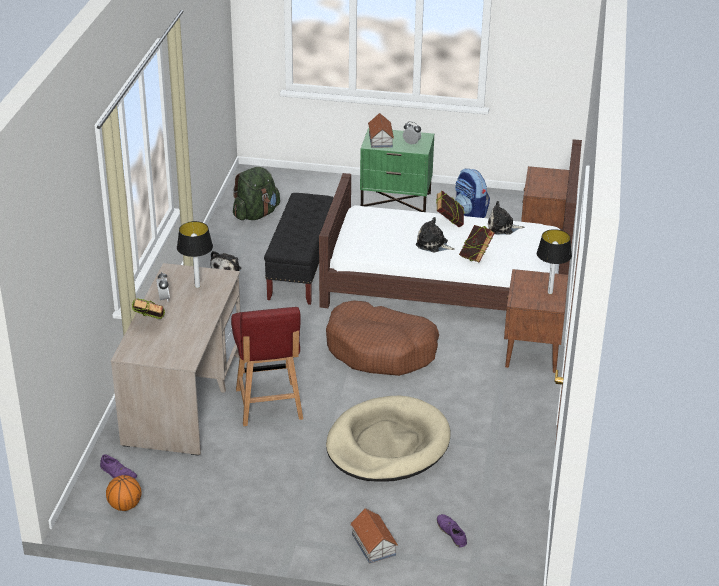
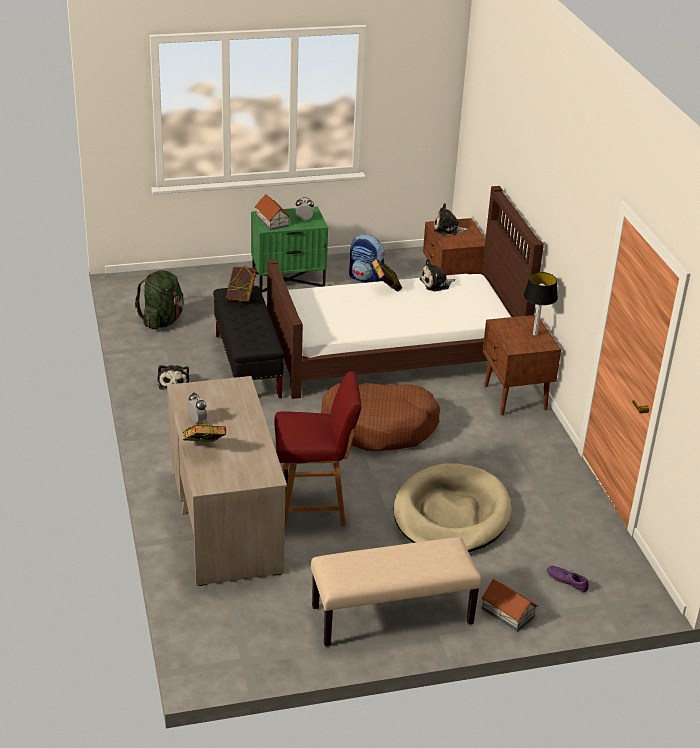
camera: 25 degrees left, 0 degrees up
(118, 473) = (214, 615): purple shoe -> none
(125, 506) = (246, 646): basketball -> none
(197, 286) = (221, 400): table lamp -> none
(266, 517) = (392, 616): none -> beige bench
(269, 405) = (314, 506): red chair -> red chair turned 60 degrees counterclockwise
(433, 244) = (387, 313): plush toy -> plush toy (448, 229)
(475, 258) = (434, 317): book -> book (241, 298)

